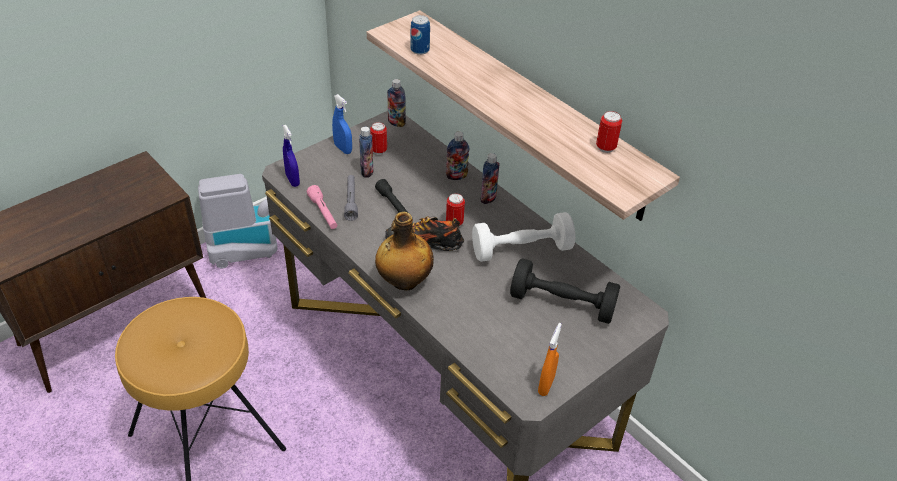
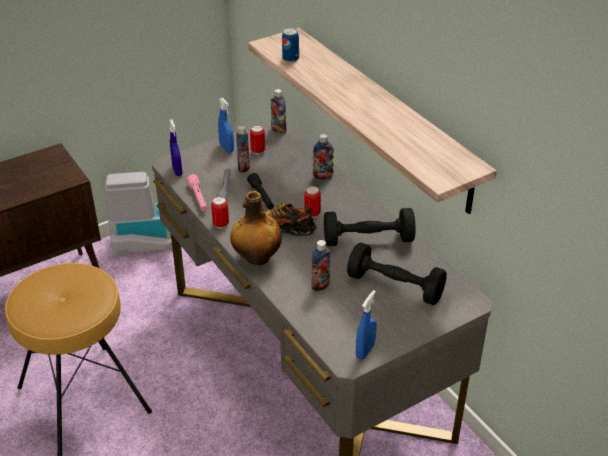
camera: 10 degrees right, 5 degrees down
(488, 198) = (347, 196): bottle -> bottle (320, 285)
(521, 250) = (368, 240): white dumbbell -> black dumbbell
(546, 385) = (365, 351): orange spray bottle -> blue spray bottle
(605, 147) = (435, 143): can -> can (221, 224)

